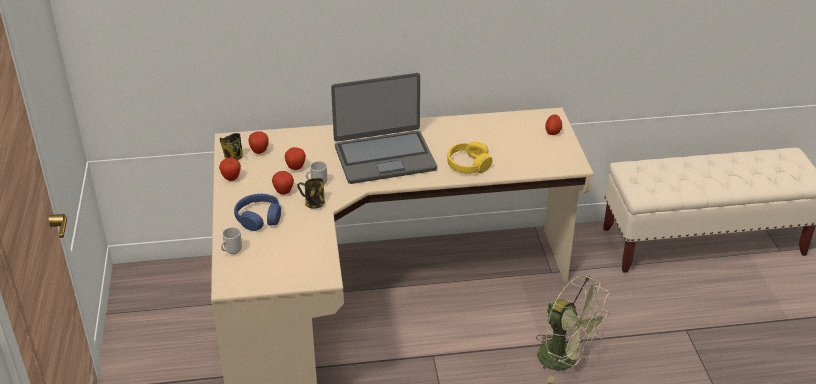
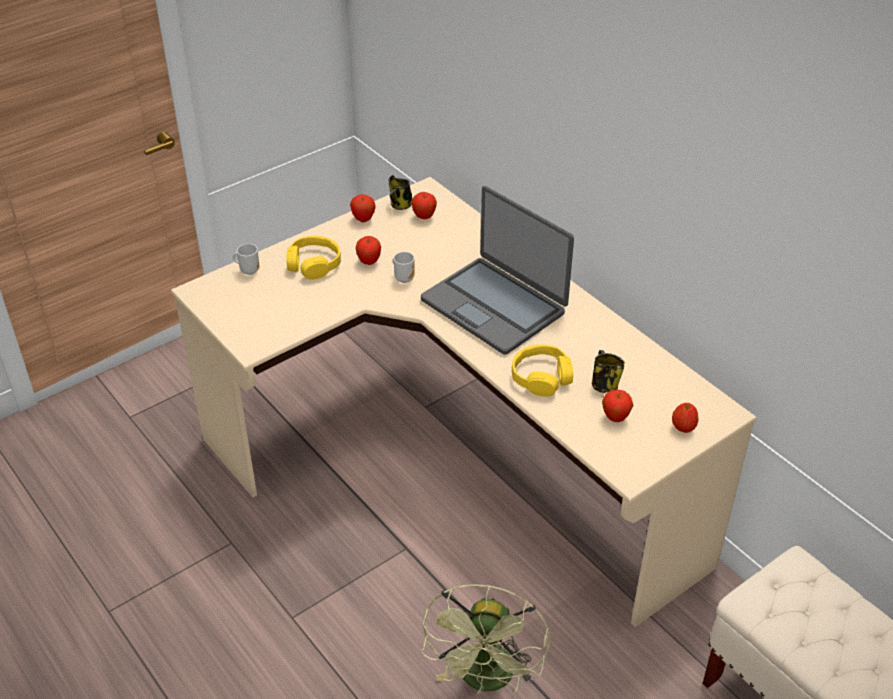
camera: 60 degrees right, 5 degrees up
(259, 218) = (313, 264): blue headphones -> yellow headphones
(296, 168) = (417, 252): apple -> apple (615, 418)
(313, 204) = (366, 290): mug -> mug (604, 385)

